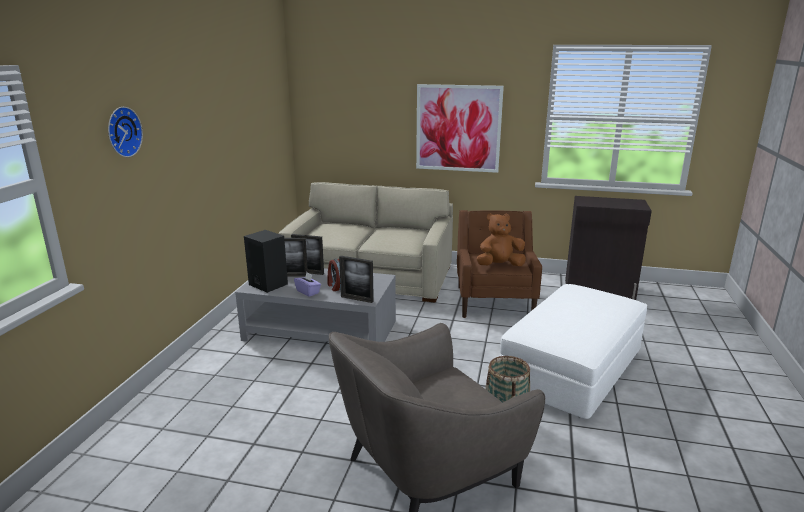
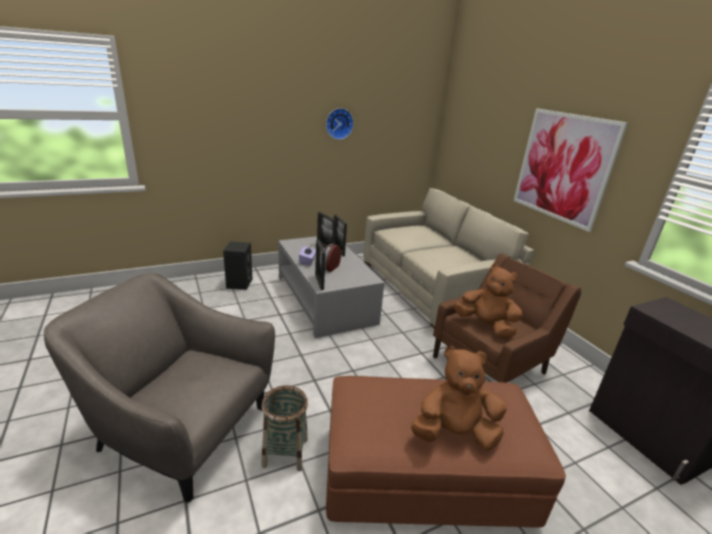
camera: 50 degrees right, 5 degrees up
(122, 132) = (207, 97): wall clock -> wall clock (338, 123)
(267, 284) = (301, 245): black speaker -> black speaker (239, 283)
(571, 371) = (425, 474): white ottoman -> brown ottoman
(600, 315) = (454, 433): none -> brown plush toy

